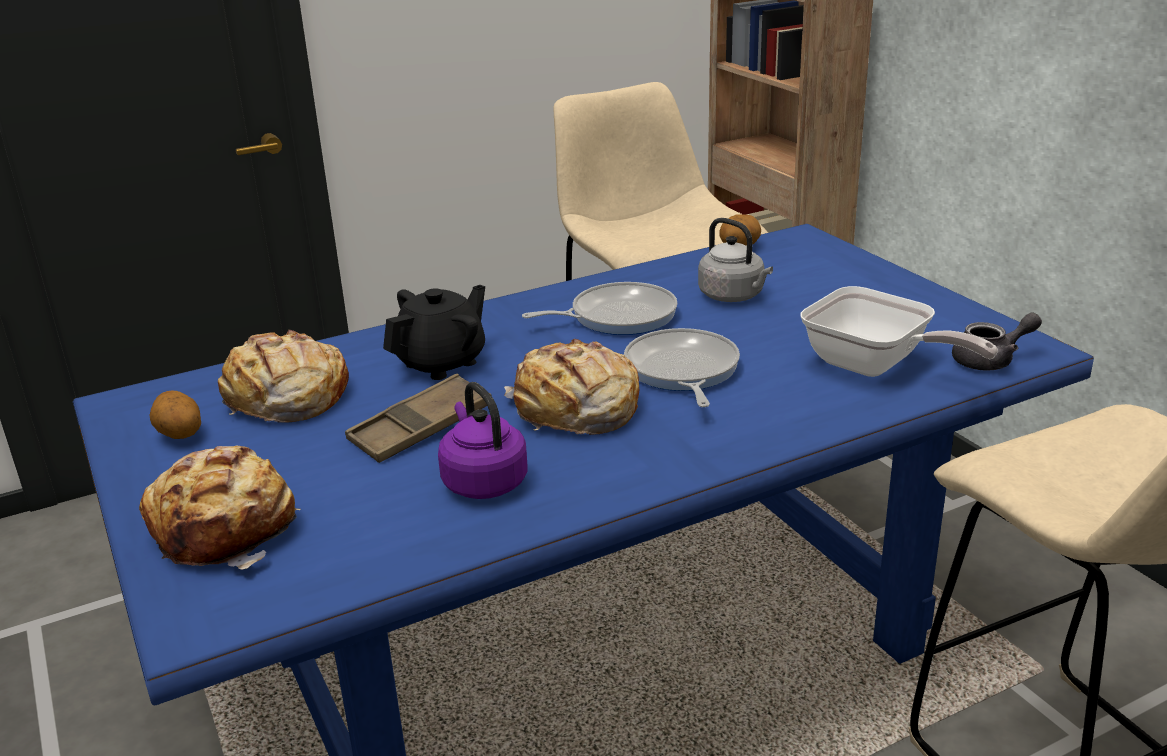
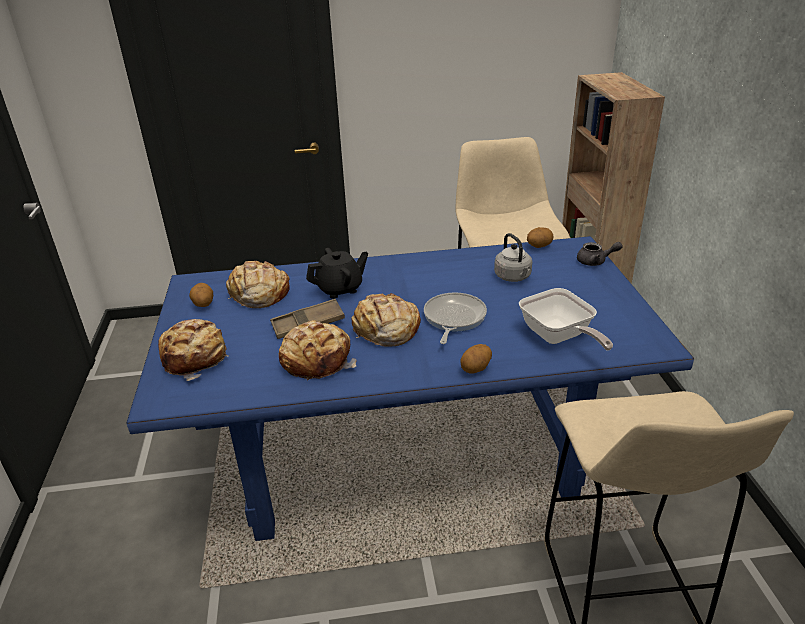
camera: 20 degrees right, 5 degrees up
(483, 481) = (317, 360): purple kettle -> bread
(617, 316) = (443, 278): frying pan -> none
(780, 437) = (476, 369): none -> potato
(991, 361) = (628, 348): grey teapot -> grey teapot (595, 261)

